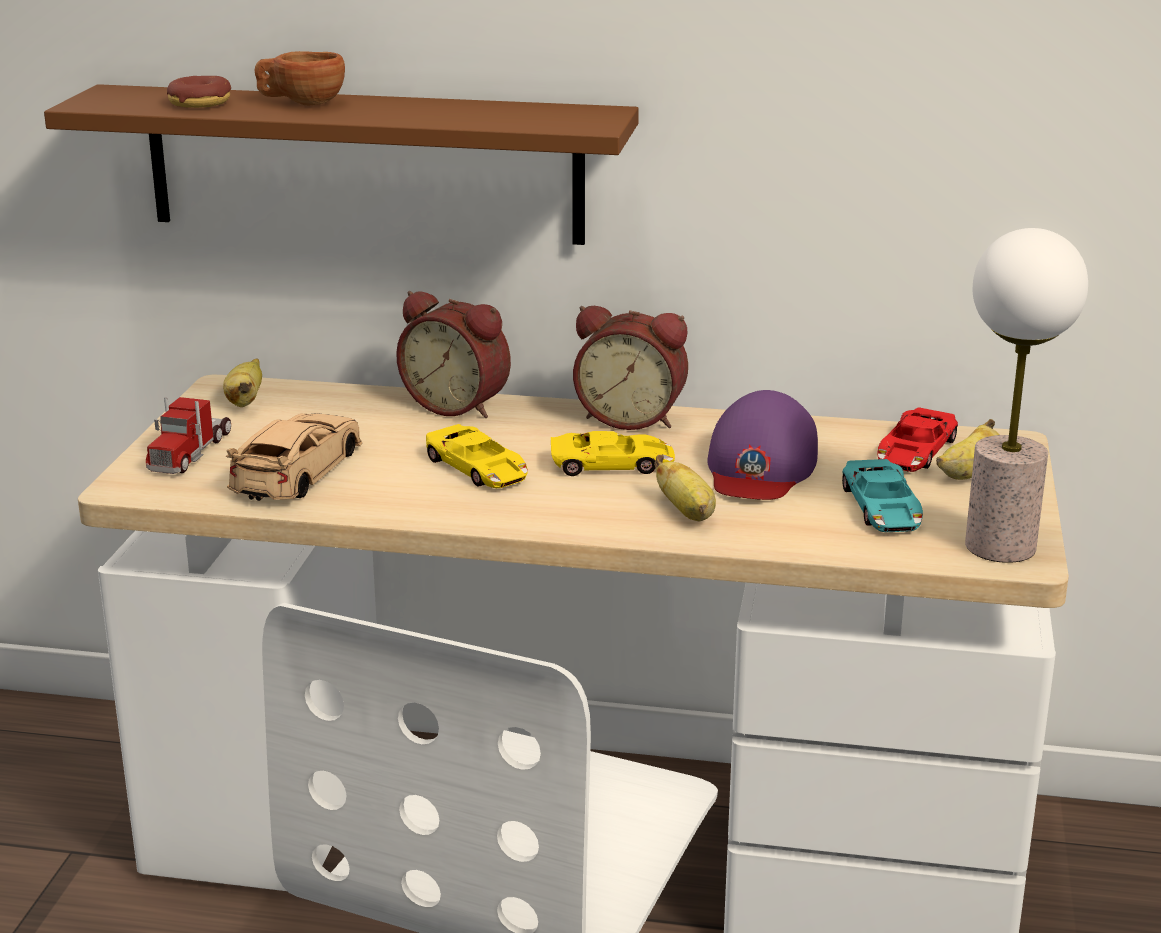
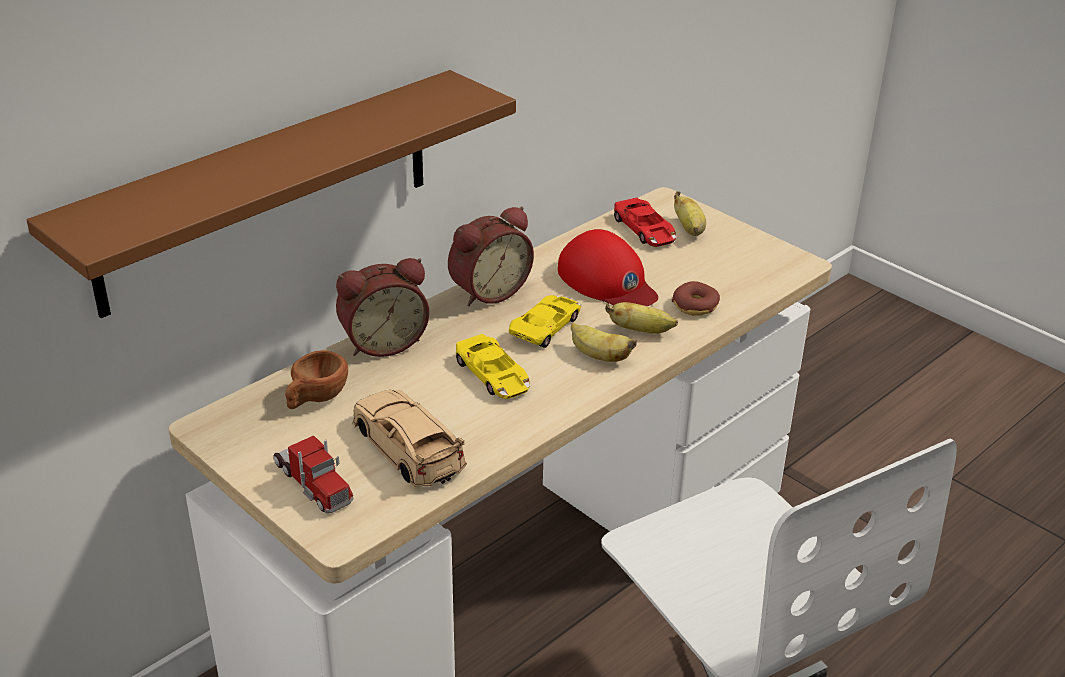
camera: 55 degrees left, 10 degrees up
(200, 103) = (184, 197): donut -> donut (695, 305)
(245, 401) = (250, 425): banana -> banana (598, 356)
(301, 103) = (253, 161): brown cup -> brown cup (315, 399)
(478, 468) = (493, 375): yellow toy car -> yellow toy car turned 60 degrees clockwise
(760, 466) = (607, 281): purple cap -> red cap
(882, 508) = (702, 271): turquoise toy car -> none
(1000, 547) = (780, 262): table lamp -> none

